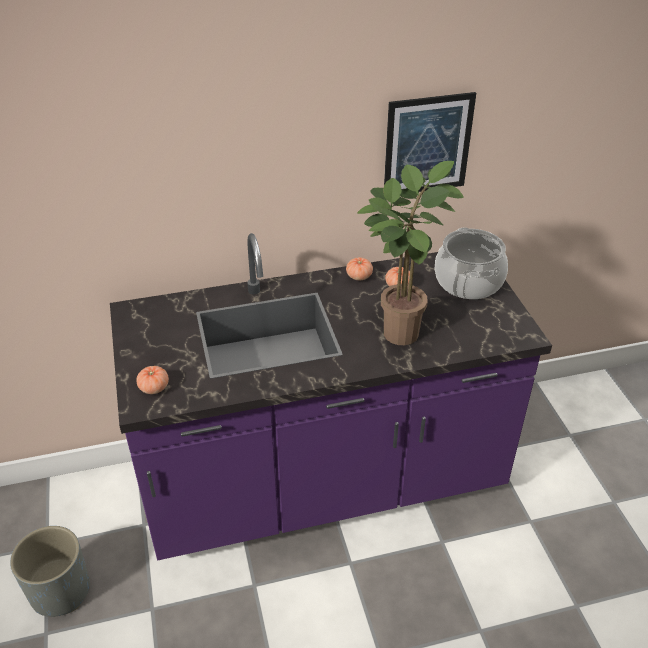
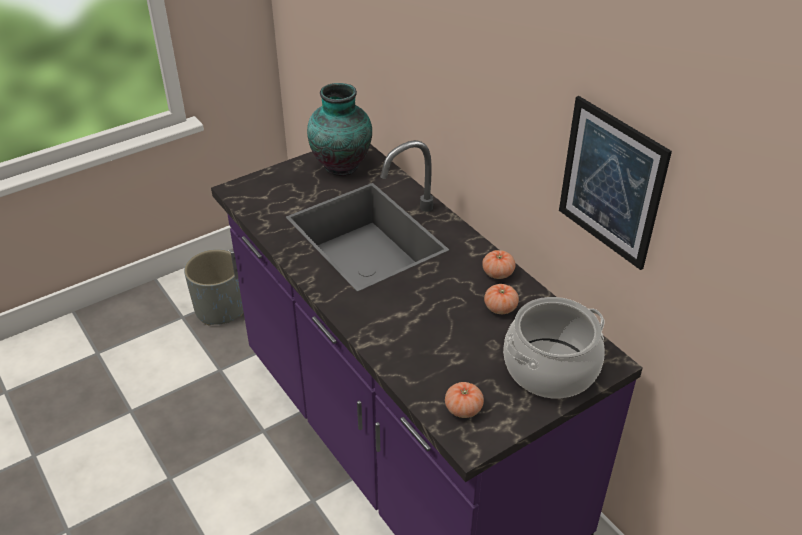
camera: 70 degrees right, 0 degrees up
(153, 324) = (342, 165): none -> vase
(154, 387) = (260, 190): tomato -> tomato (463, 409)
(399, 329) = (421, 324): potted plant -> none

